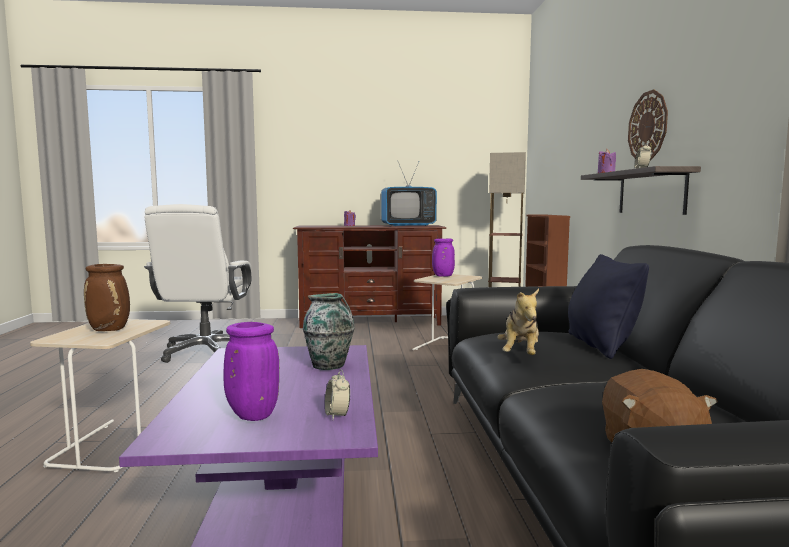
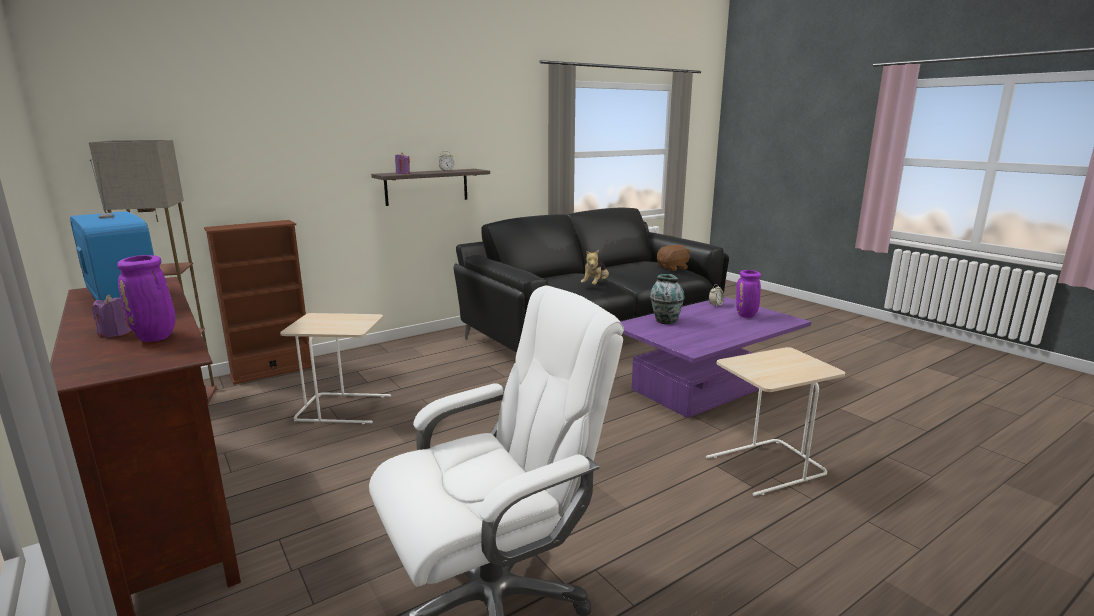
camera: 120 degrees left, 10 degrees up
(110, 329) = (775, 364): brown vase -> none
(442, 276) = (317, 327): purple vase -> purple vase (156, 338)
(520, 354) = (595, 285): plush toy -> plush toy turned 135 degrees clockwise
(601, 345) = (550, 276): black pillow -> none
(648, 126) = (414, 135): wall clock -> none

